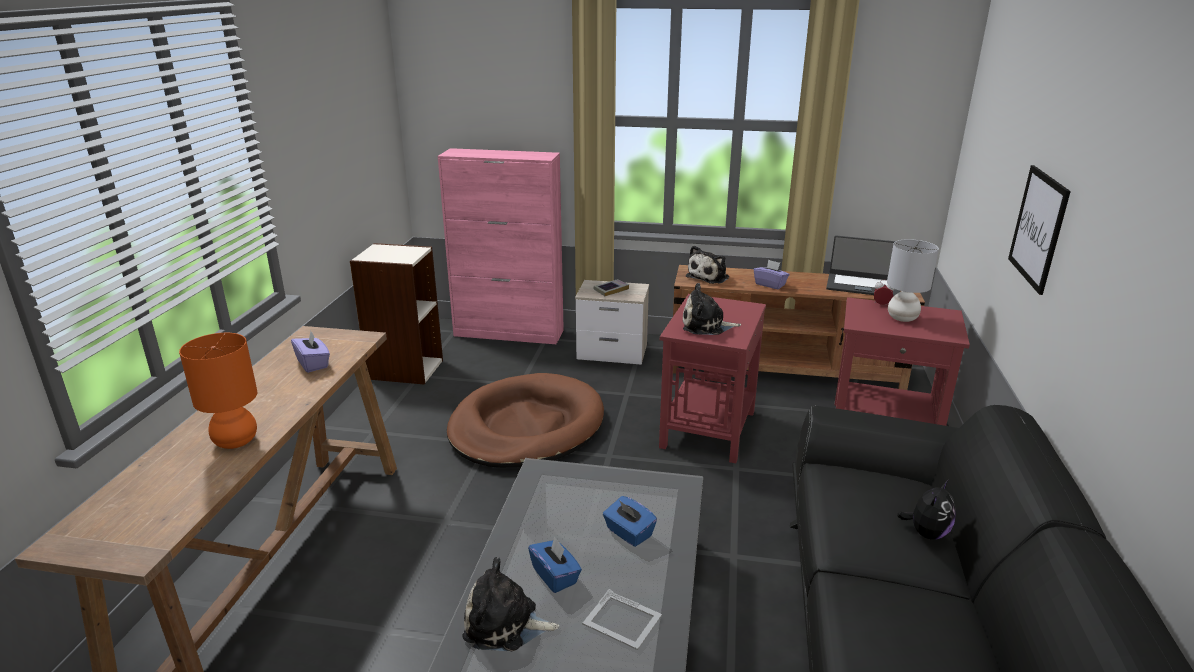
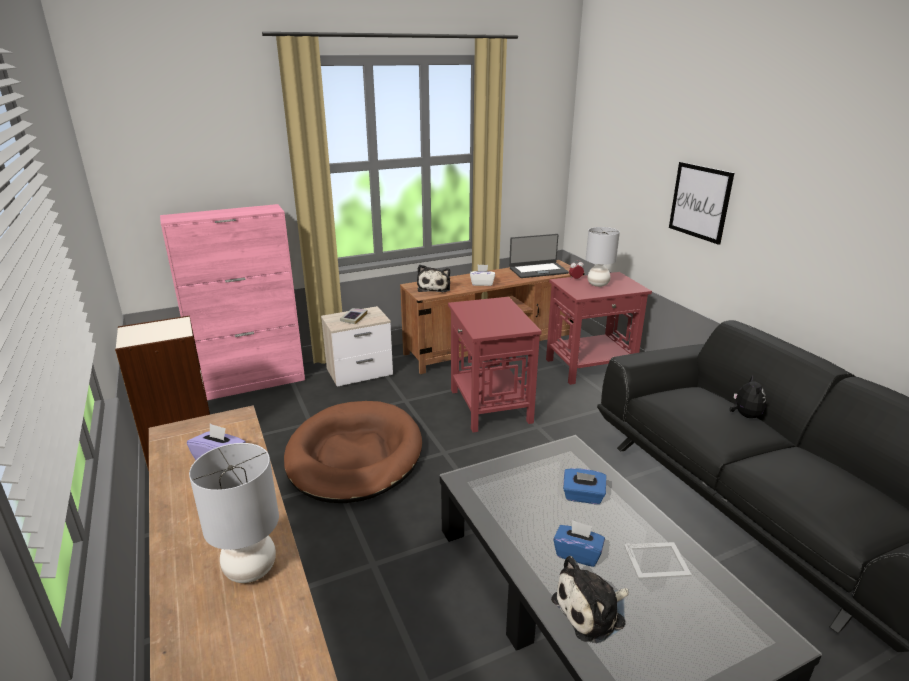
camera: 35 degrees left, 0 degrees up
(236, 441) = (251, 569): orange table lamp -> grey table lamp
(706, 326) = (493, 322): plush toy -> none
(770, 284) = (482, 283): purple tissue box -> white tissue box

